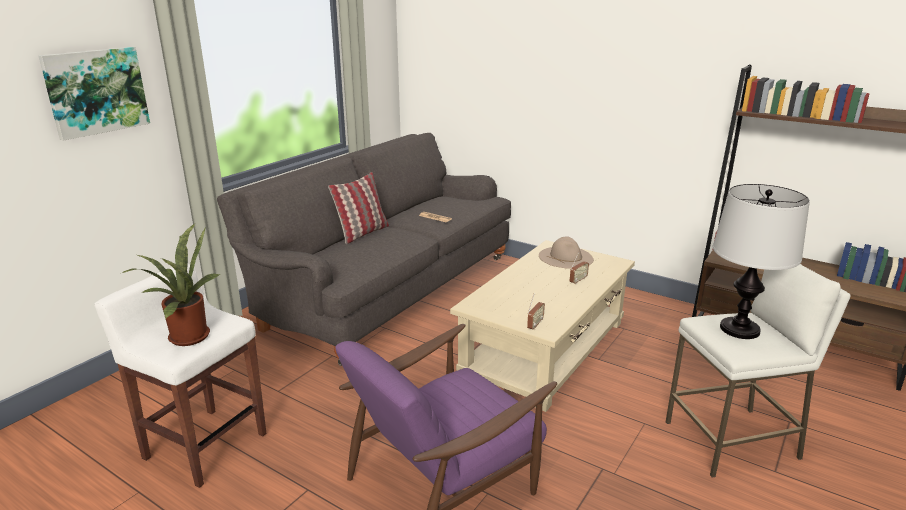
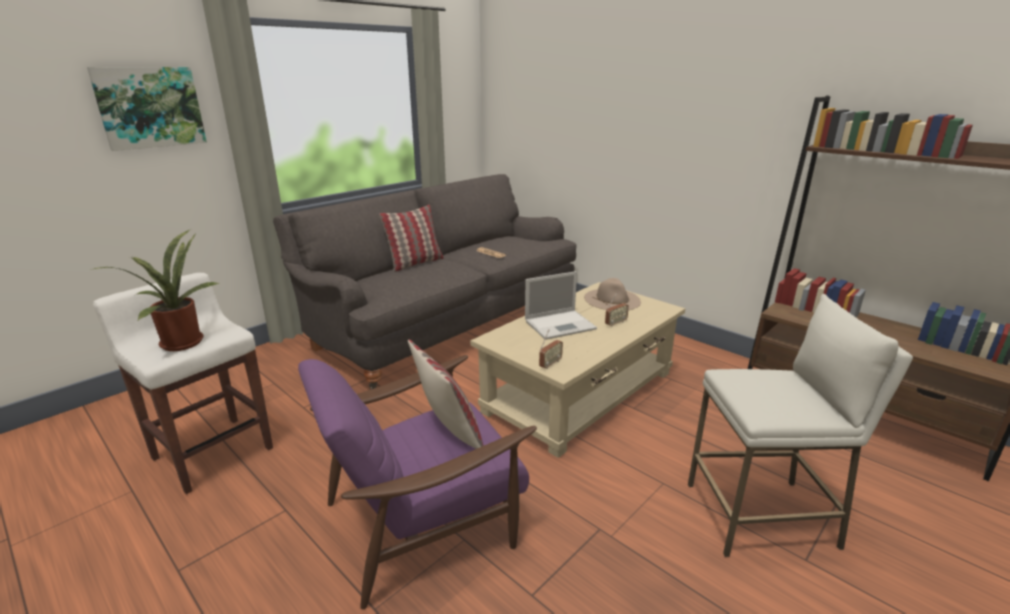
camera: 10 degrees right, 0 degrees up
(465, 394) = (449, 430): none -> pillow
(529, 286) = (561, 324): none -> laptop
(739, 329) = (770, 388): table lamp -> none

